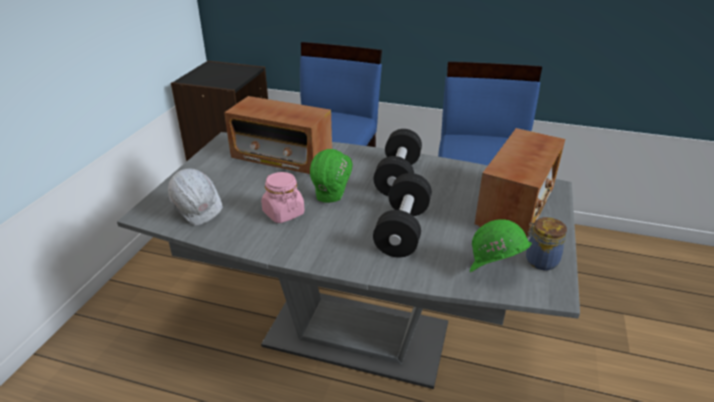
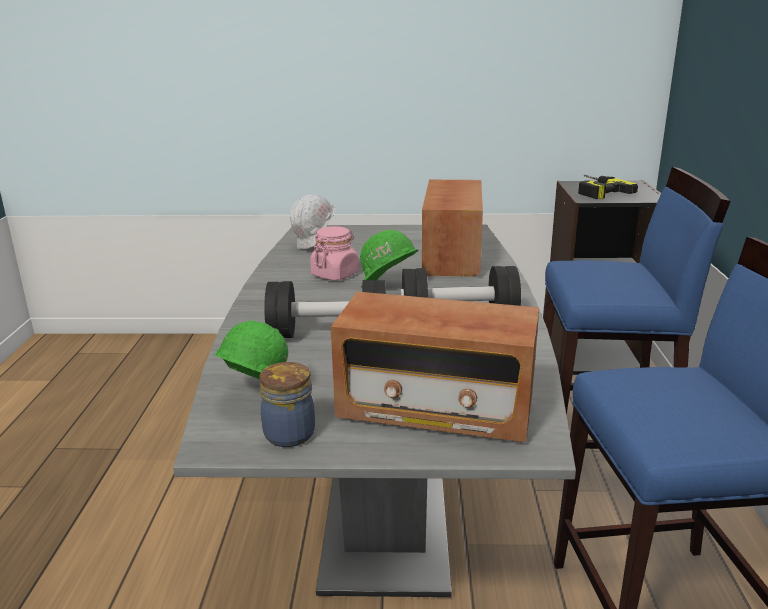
camera: 75 degrees right, 10 degrees down
(213, 78) = (594, 190): none -> power drill

